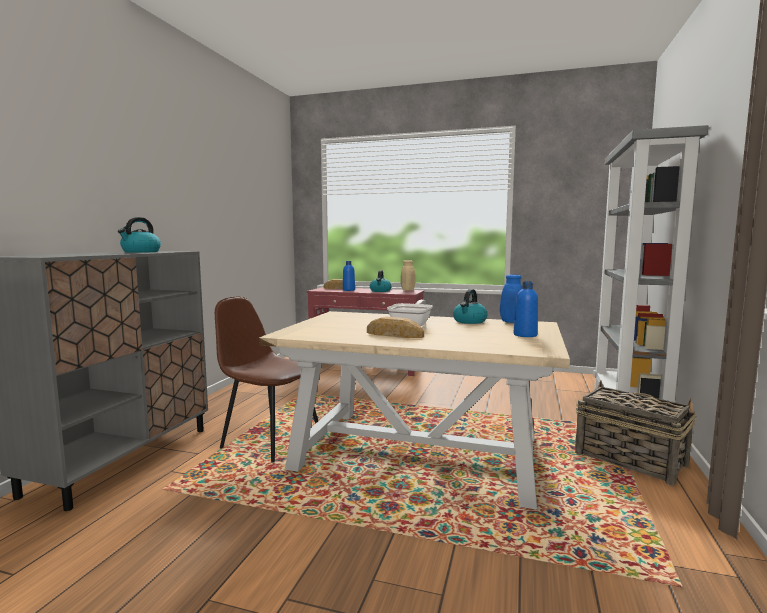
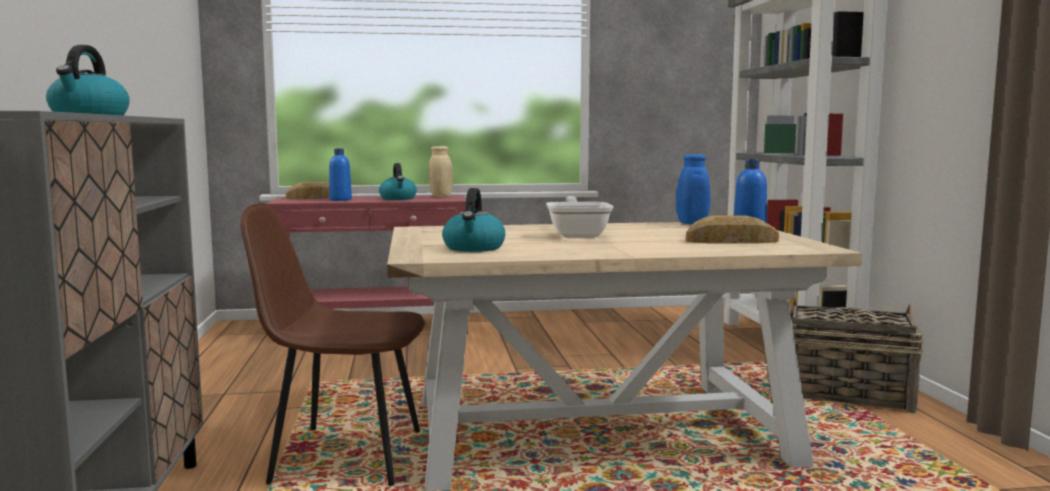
camera: 25 degrees left, 0 degrees up
(394, 334) = (586, 246): bread -> bread (731, 241)
(469, 321) = (639, 226): kettle -> kettle (474, 248)

